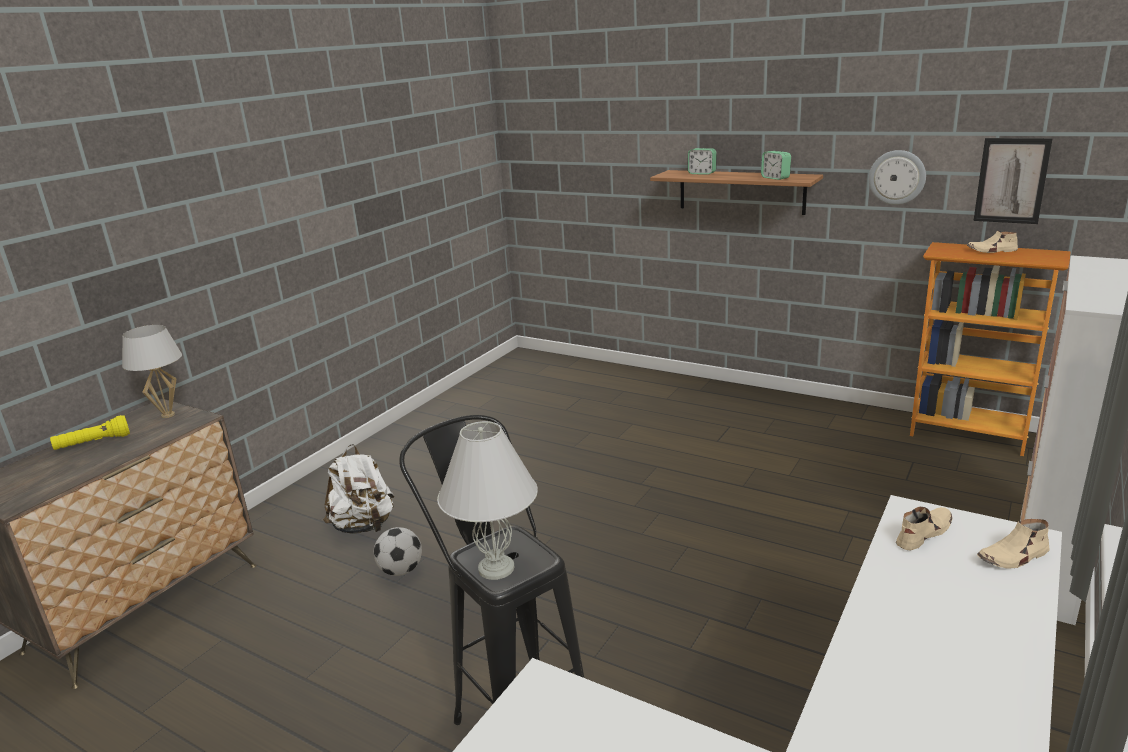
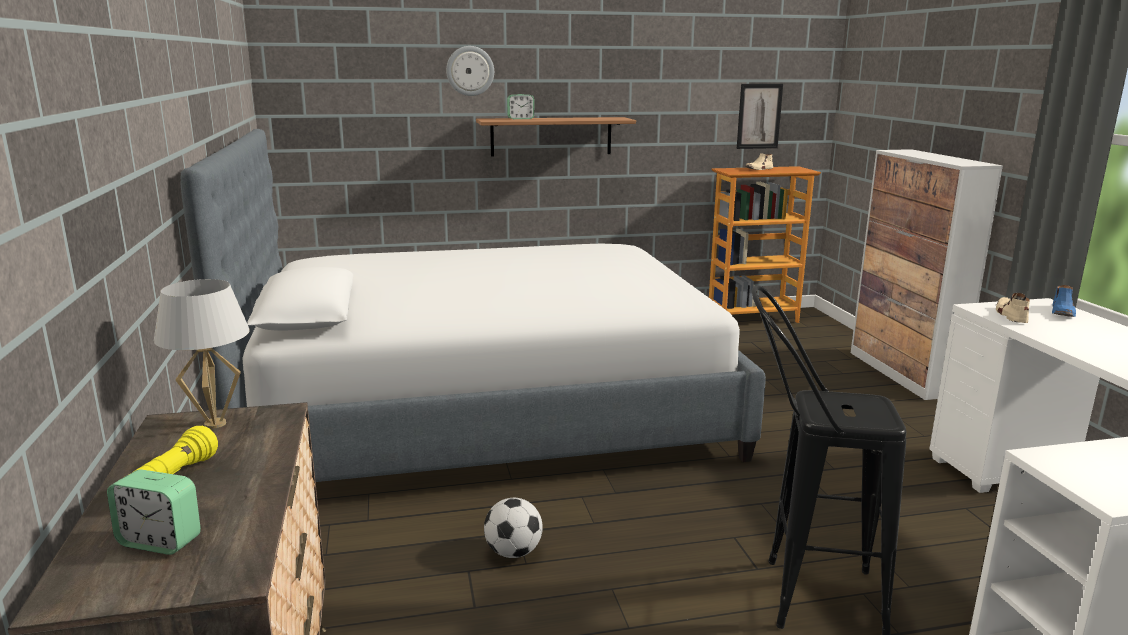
camera: 45 degrees left, 5 degrees down
(364, 526) = (397, 536): white backpack -> none
(497, 568) = (861, 415): white table lamp -> none
(555, 451) = (486, 410): none -> bed
(775, 178) = (597, 119): alarm clock -> alarm clock (160, 541)
(897, 177) = (681, 117): wall clock -> wall clock (470, 71)
(1013, 557) = (1062, 312): beige shoe -> blue shoe

